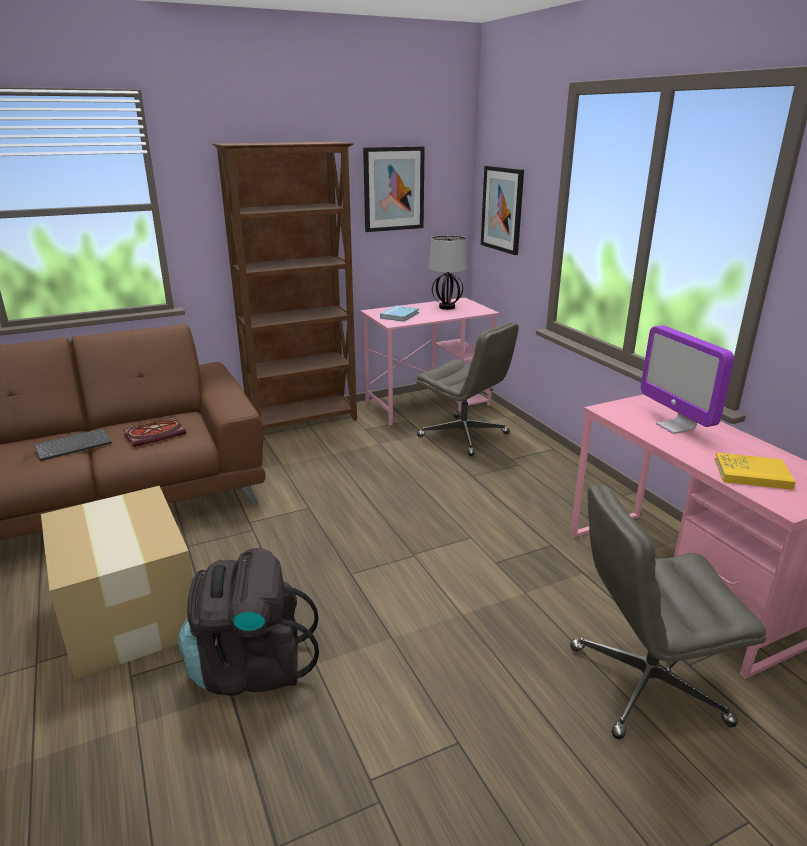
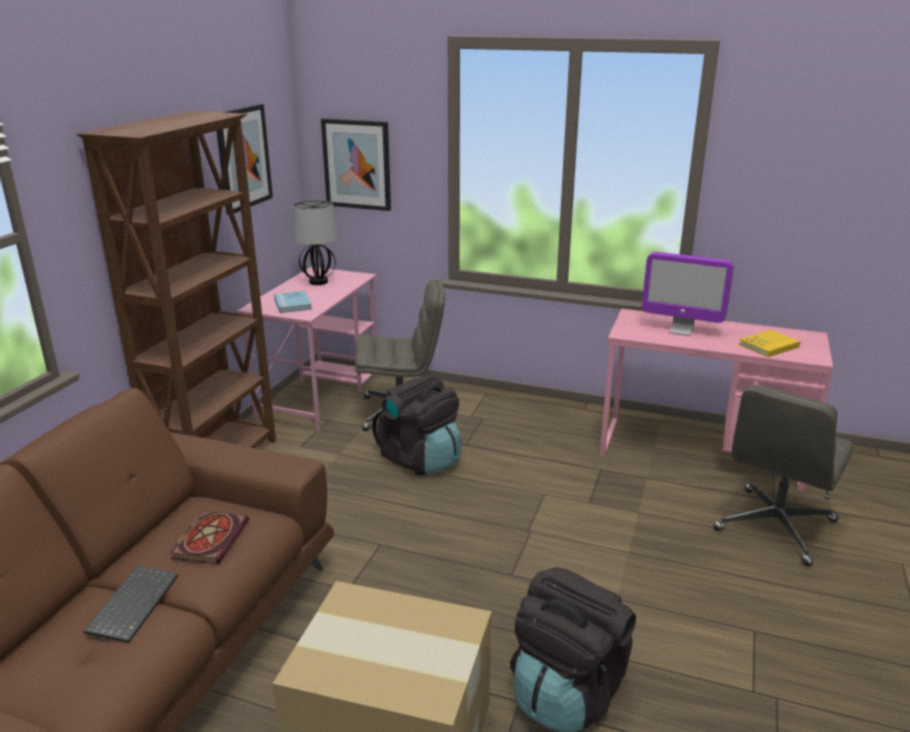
camera: 45 degrees left, 0 degrees up
(423, 471) = (420, 459): none -> black backpack

